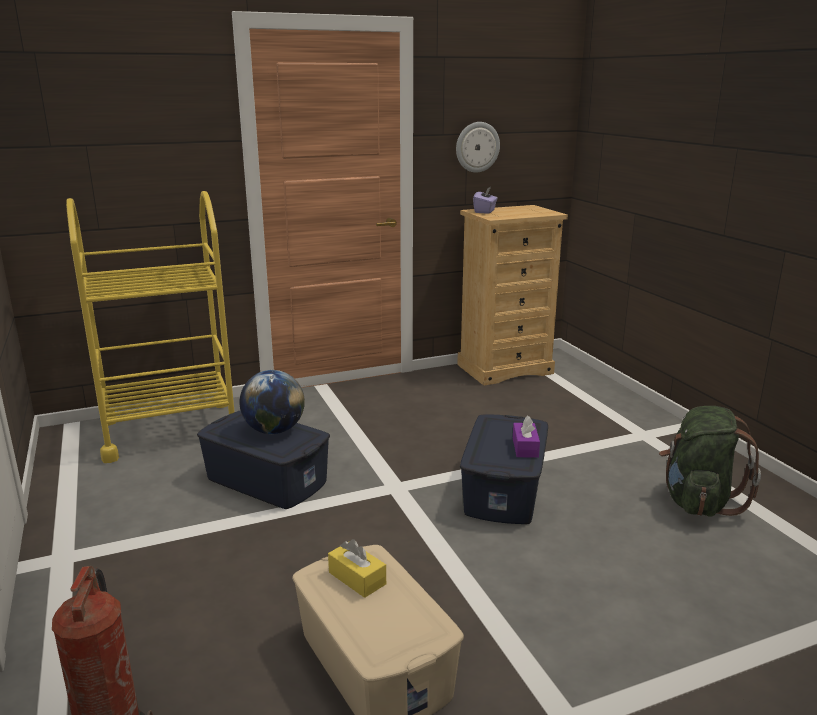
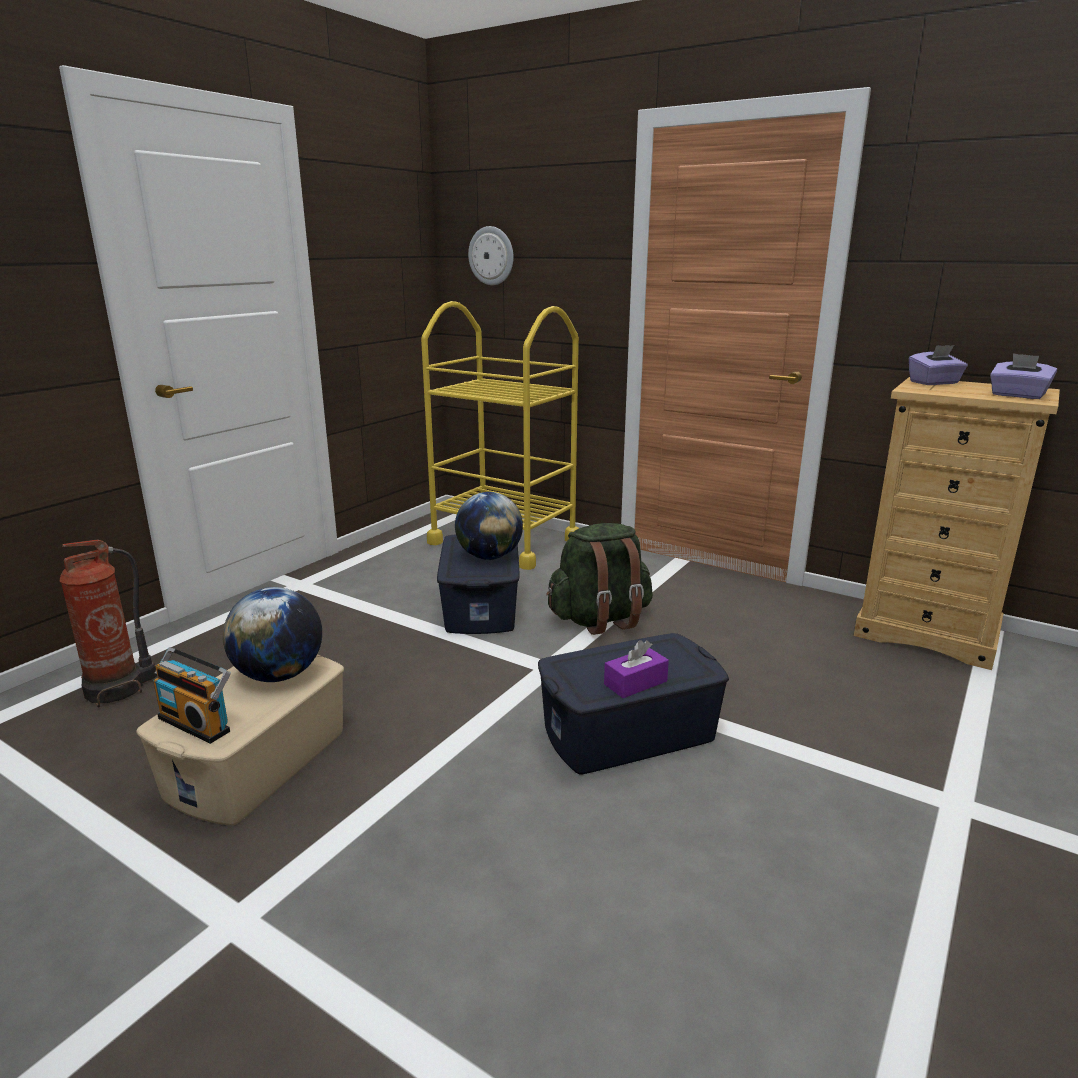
camera: 55 degrees right, 0 degrees up
(357, 578) = (279, 675): yellow tissue box -> globe
(394, 638) = (198, 723): none -> radio
(477, 147) = (956, 283): wall clock -> wall clock (491, 256)
(537, 212) = (1017, 395): none -> purple tissue box
(698, 501) = (834, 919): green backpack -> green backpack (600, 619)

